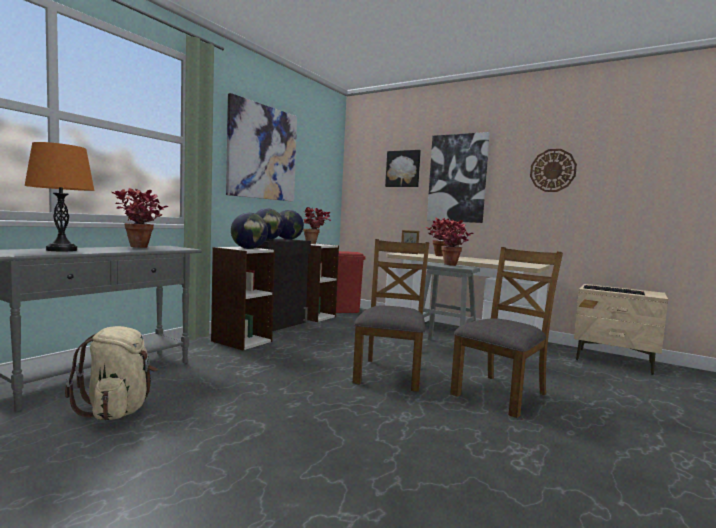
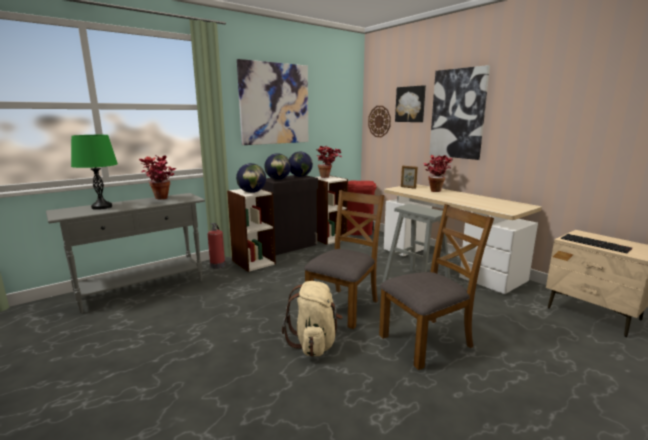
camera: 20 degrees right, 10 degrees up
(61, 250) = (102, 207): orange table lamp -> green table lamp
(118, 410) = (133, 319): beige backpack -> beige backpack (314, 343)
(195, 346) = (218, 265): none -> fire extinguisher
(450, 265) = (422, 209): potted plant -> none
(552, 170) = (552, 106): wall clock -> wall clock (379, 121)

